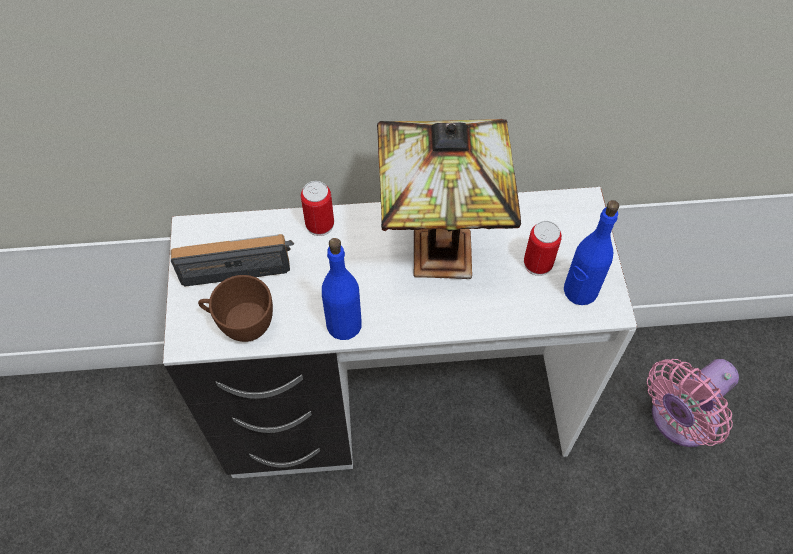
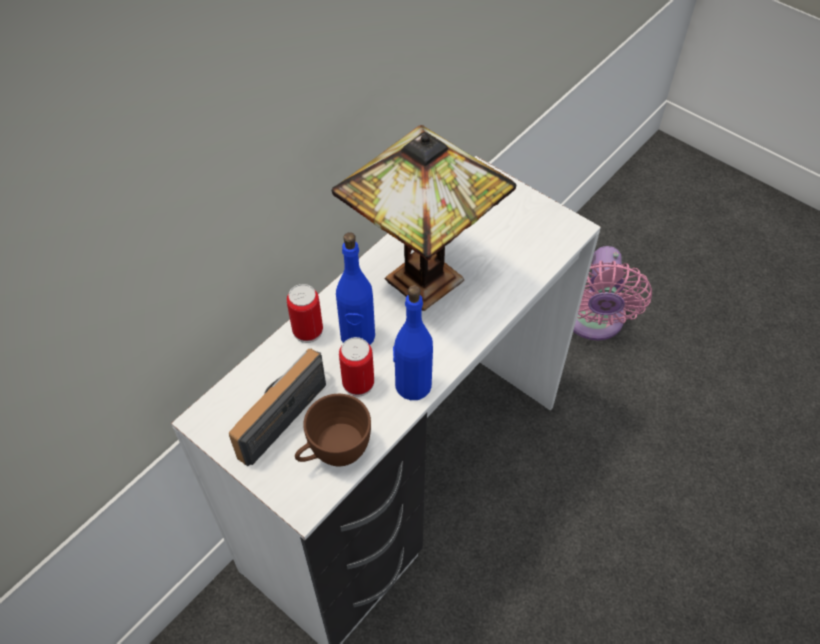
camera: 45 degrees left, 5 degrees down
(538, 263) = (495, 235): can -> can (358, 383)
(580, 291) = (542, 232): blue bottle -> blue bottle (357, 336)

